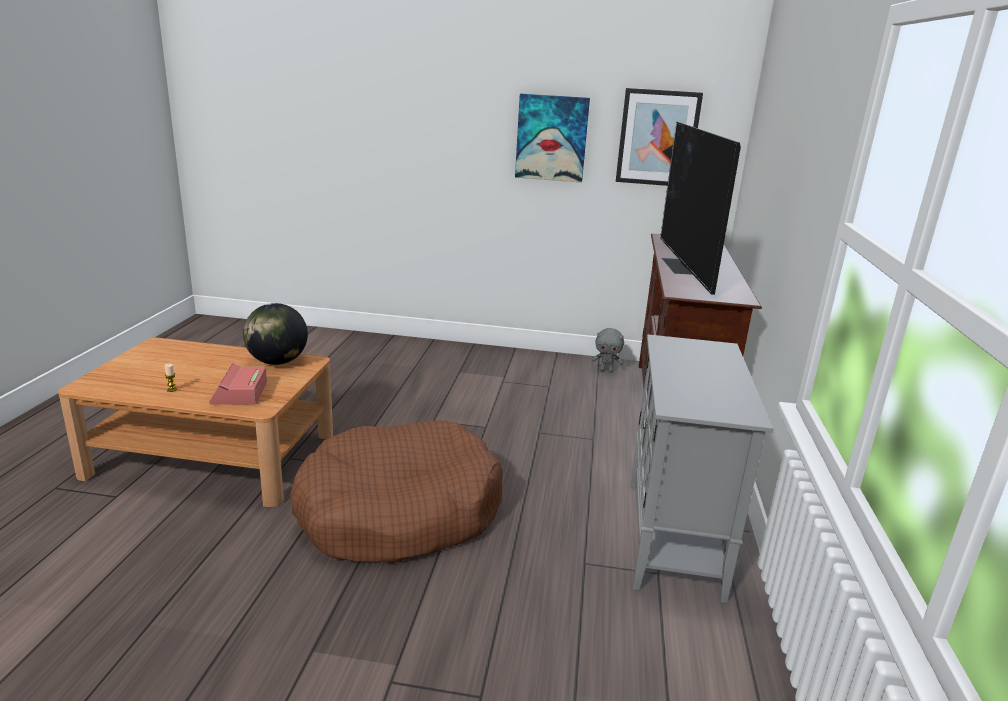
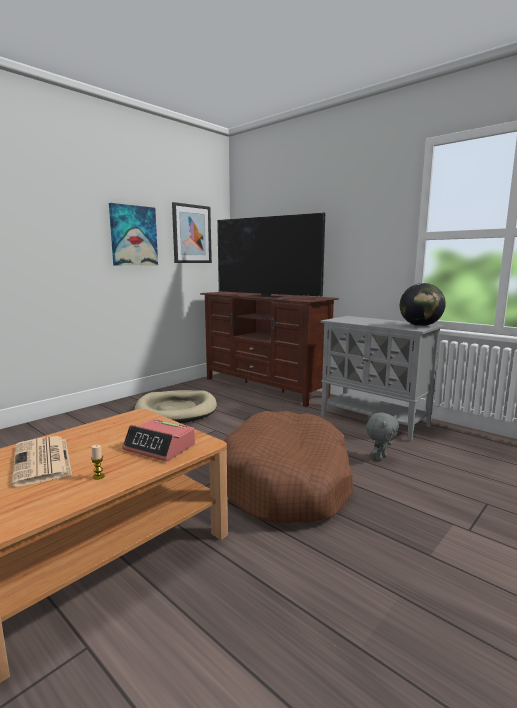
camera: 55 degrees left, 10 degrees down
(188, 363) = (43, 461): none -> newspaper
(277, 362) = (117, 425): globe -> globe (420, 325)
(511, 386) = (176, 410): none -> beige dog bed
(606, 371) = (199, 386): grey plush toy -> grey plush toy (380, 458)

